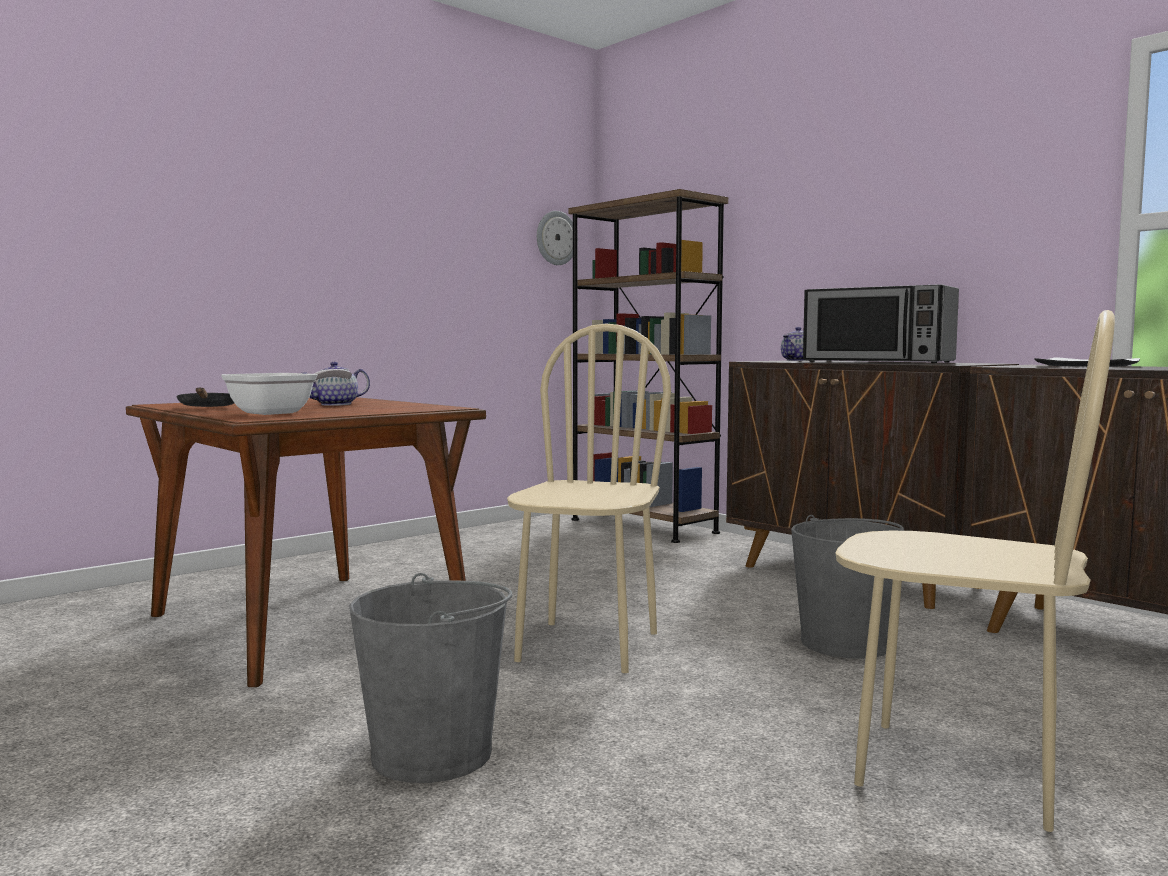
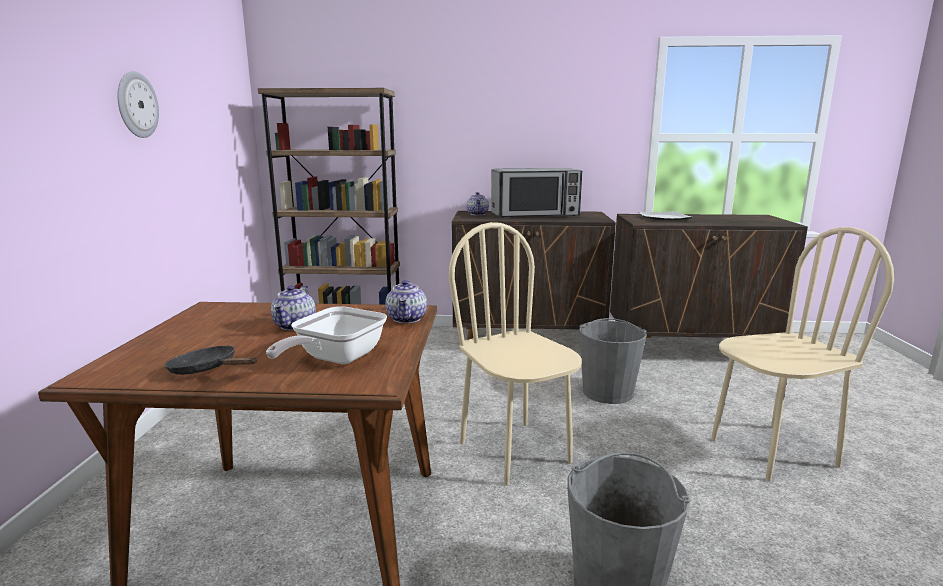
camera: 45 degrees left, 10 degrees up
(281, 412) = (335, 359): frying pan -> frying pan turned 150 degrees counterclockwise
(419, 409) = (407, 319): none -> teapot
(556, 238) = (234, 111): wall clock -> wall clock (136, 105)

